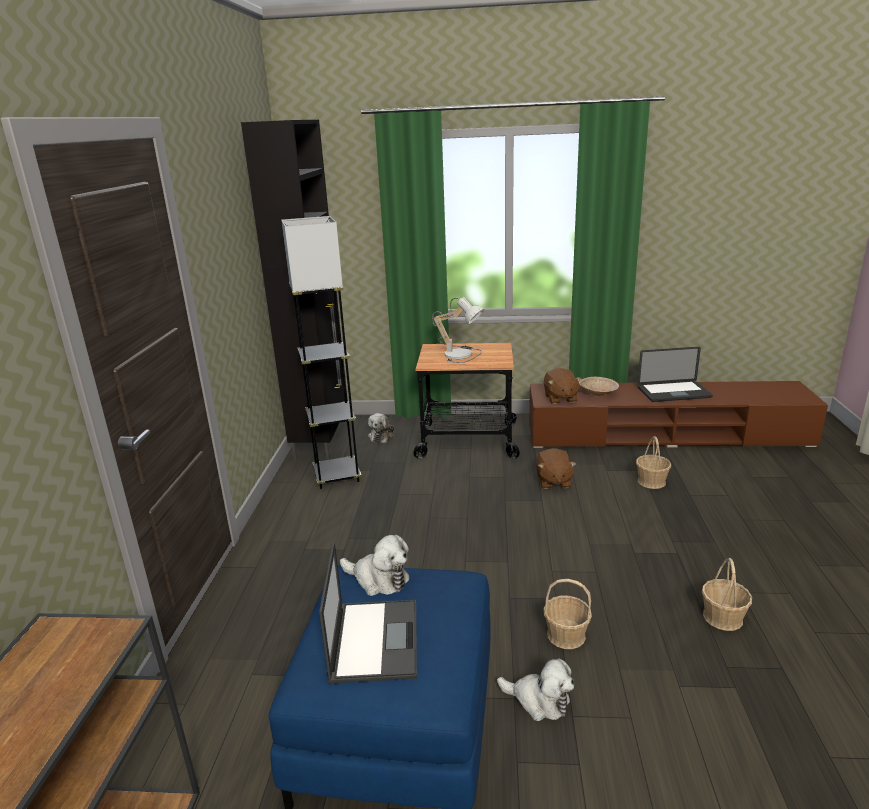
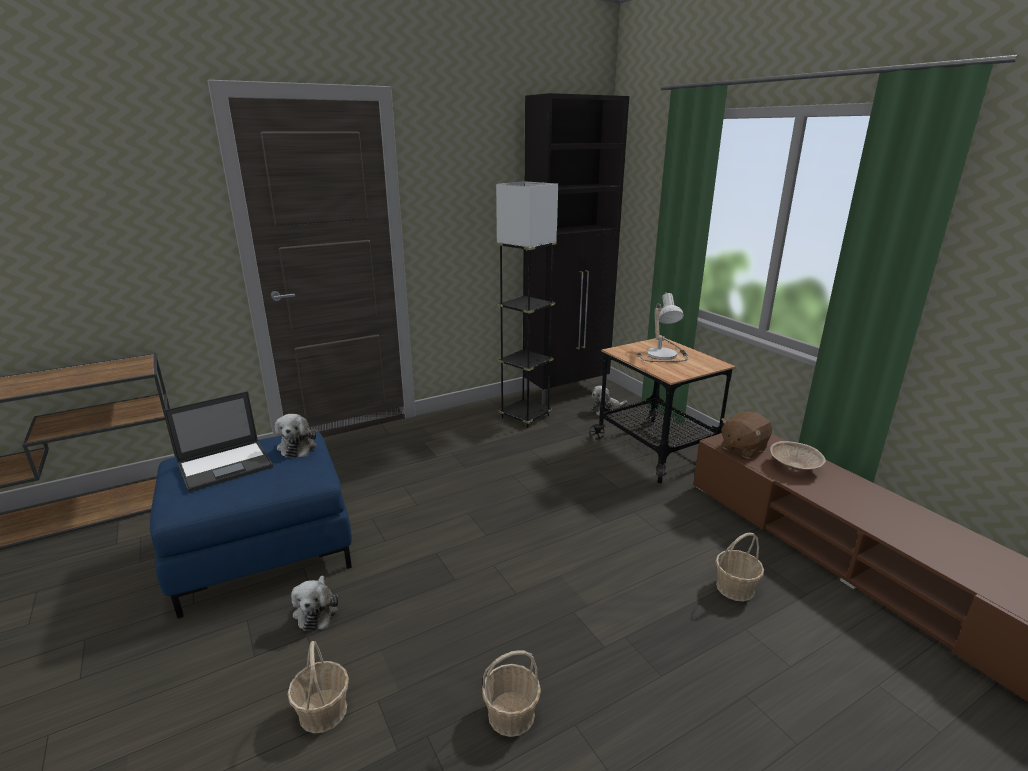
camera: 55 degrees right, 0 degrees up
(553, 481) = (646, 519): brown plush toy -> none
(566, 635) = (407, 601): basket -> basket (323, 711)
(673, 393) = (894, 518): laptop -> none

